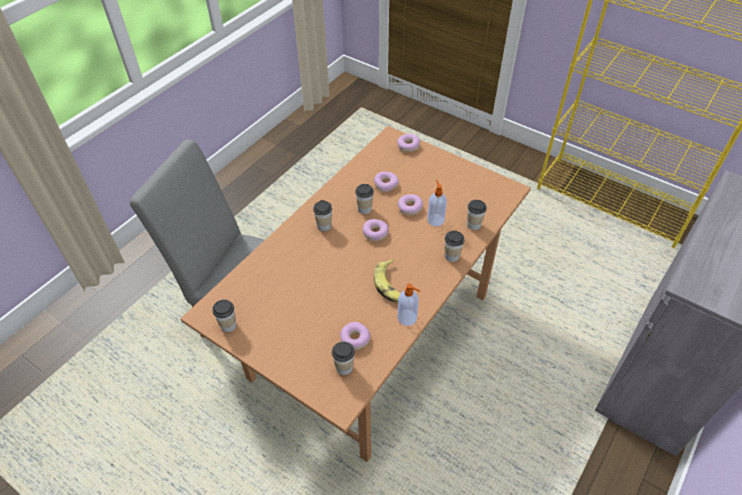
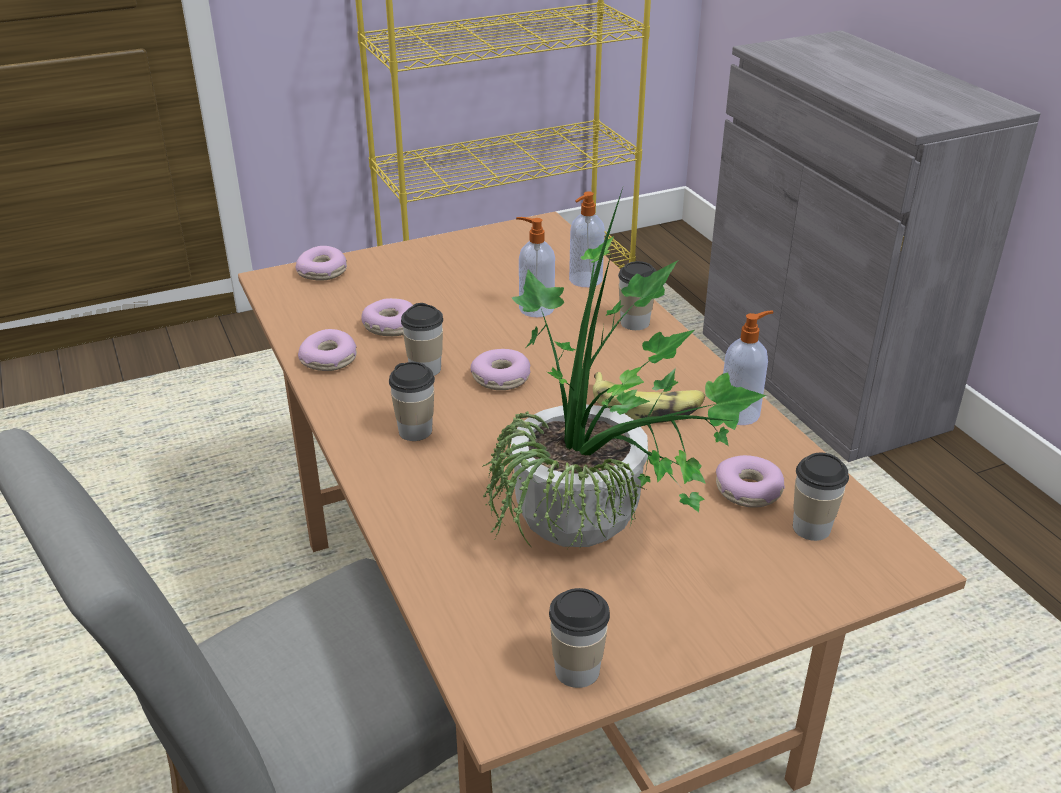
camera: 60 degrees left, 15 degrees down
(295, 303) = (595, 540): none -> potted plant
(410, 208) = (478, 322): donut -> donut (329, 359)
(473, 225) = (585, 280): cup -> soap dispenser

